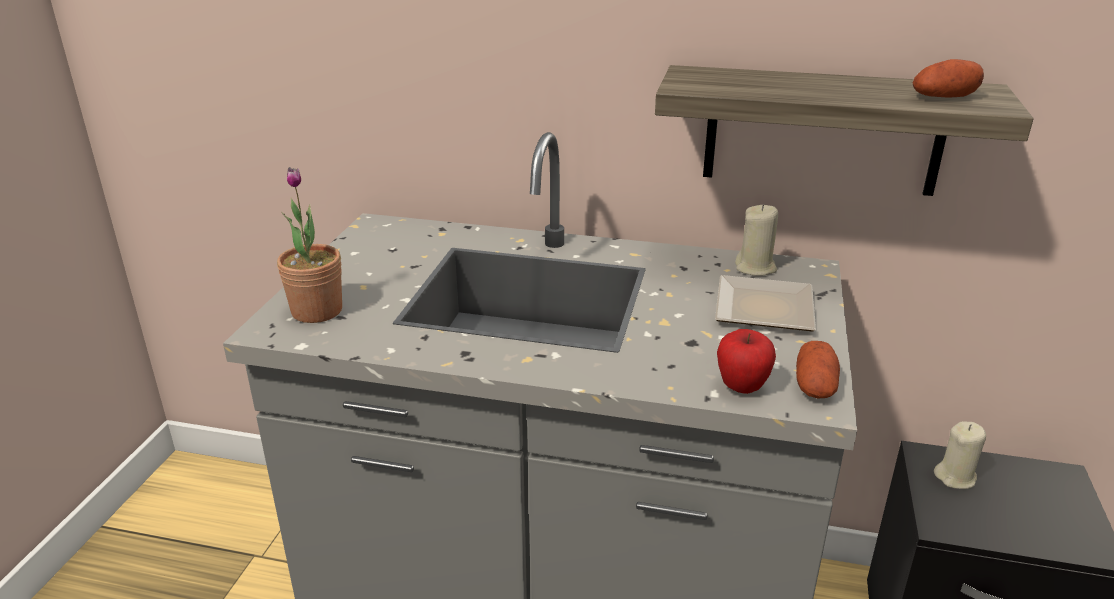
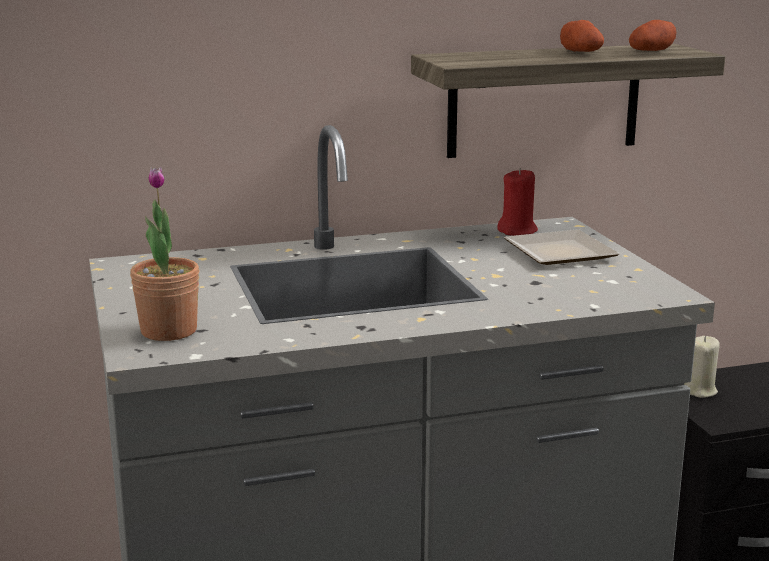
camera: 30 degrees left, 10 degrees down
(741, 387) = (608, 298): apple -> none
(755, 268) = (517, 231): beige candle -> red candle
(815, 386) = (656, 286): potato -> potato (581, 52)

